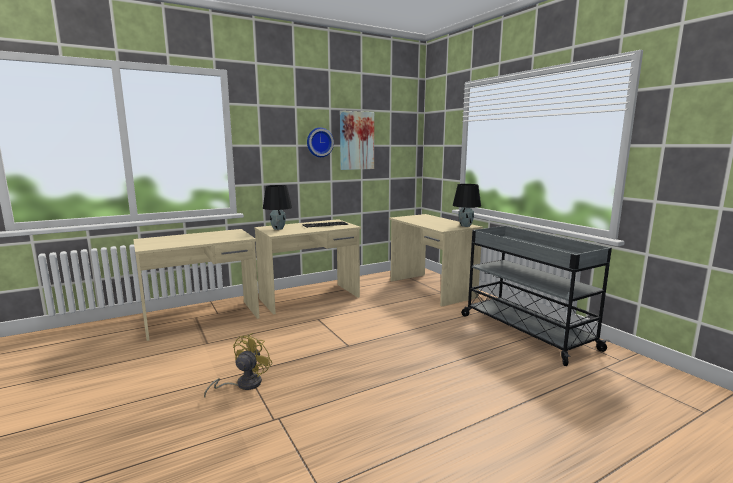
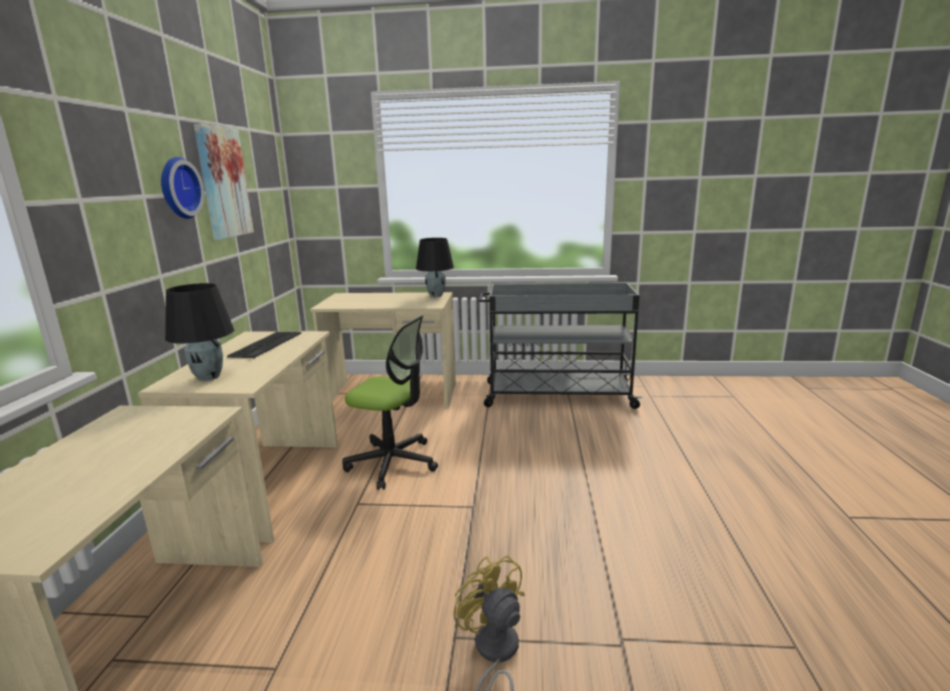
camera: 55 degrees left, 5 degrees up
(362, 314) = (393, 462): none -> office chair

